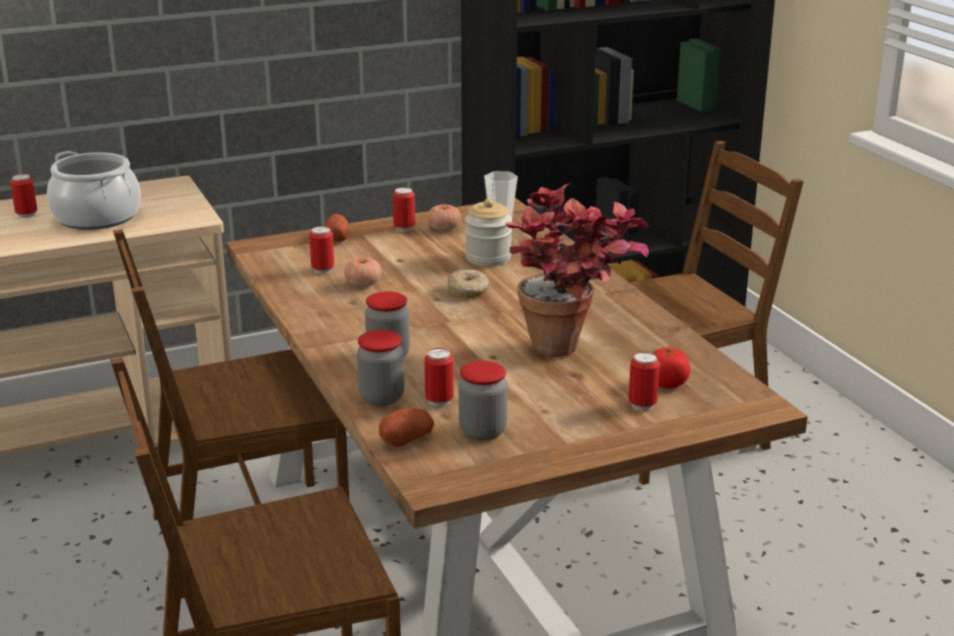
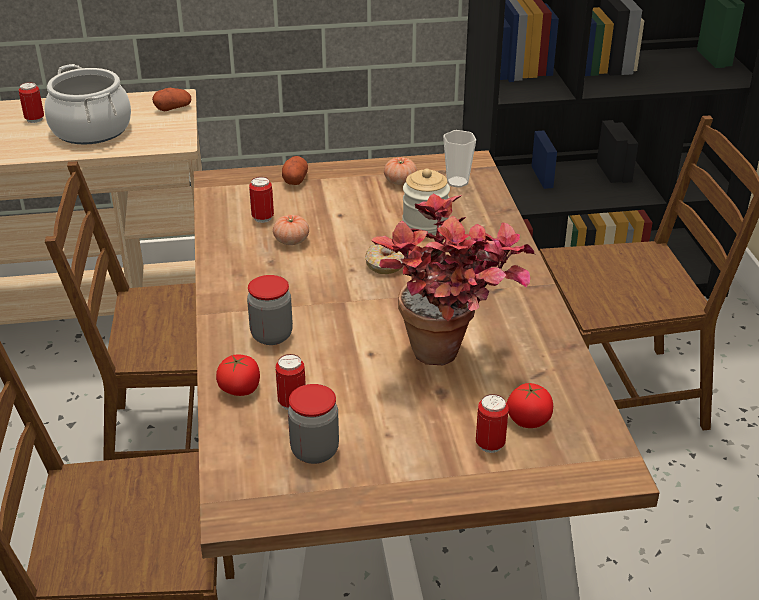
camera: 15 degrees right, 10 degrees up
(381, 397) = (240, 389): jar -> tomato
(404, 228) = (362, 176): can -> none
(406, 439) = (237, 448): potato -> potato (173, 108)

